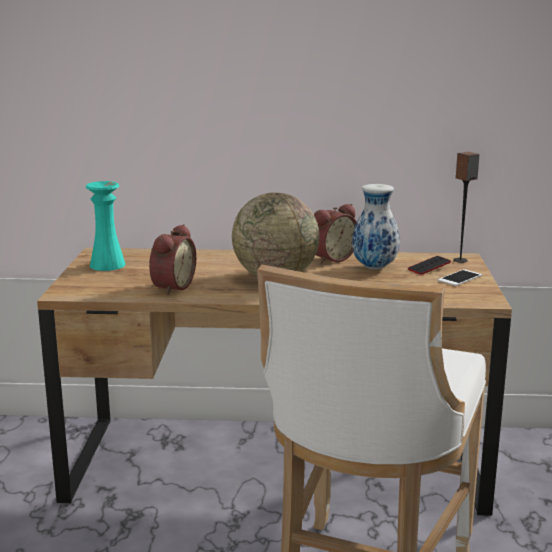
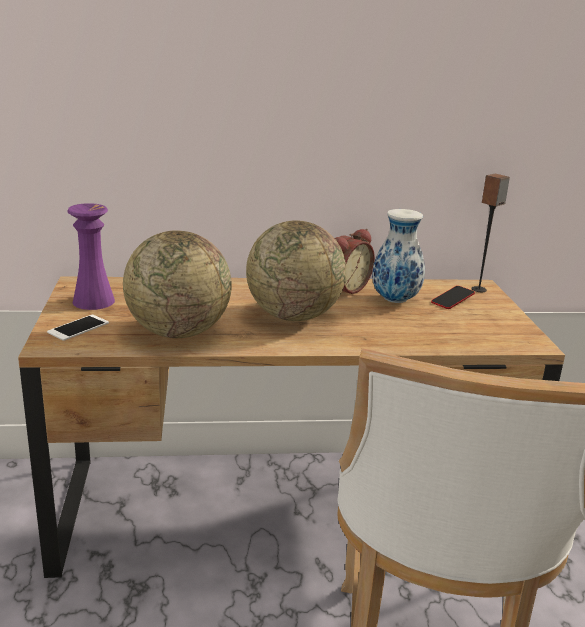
camera: 10 degrees left, 5 degrees up
(107, 265) = (93, 301): turquoise vase -> purple vase
(171, 287) = (178, 332): alarm clock -> globe
(460, 278) = (490, 313): phone -> phone (78, 328)

